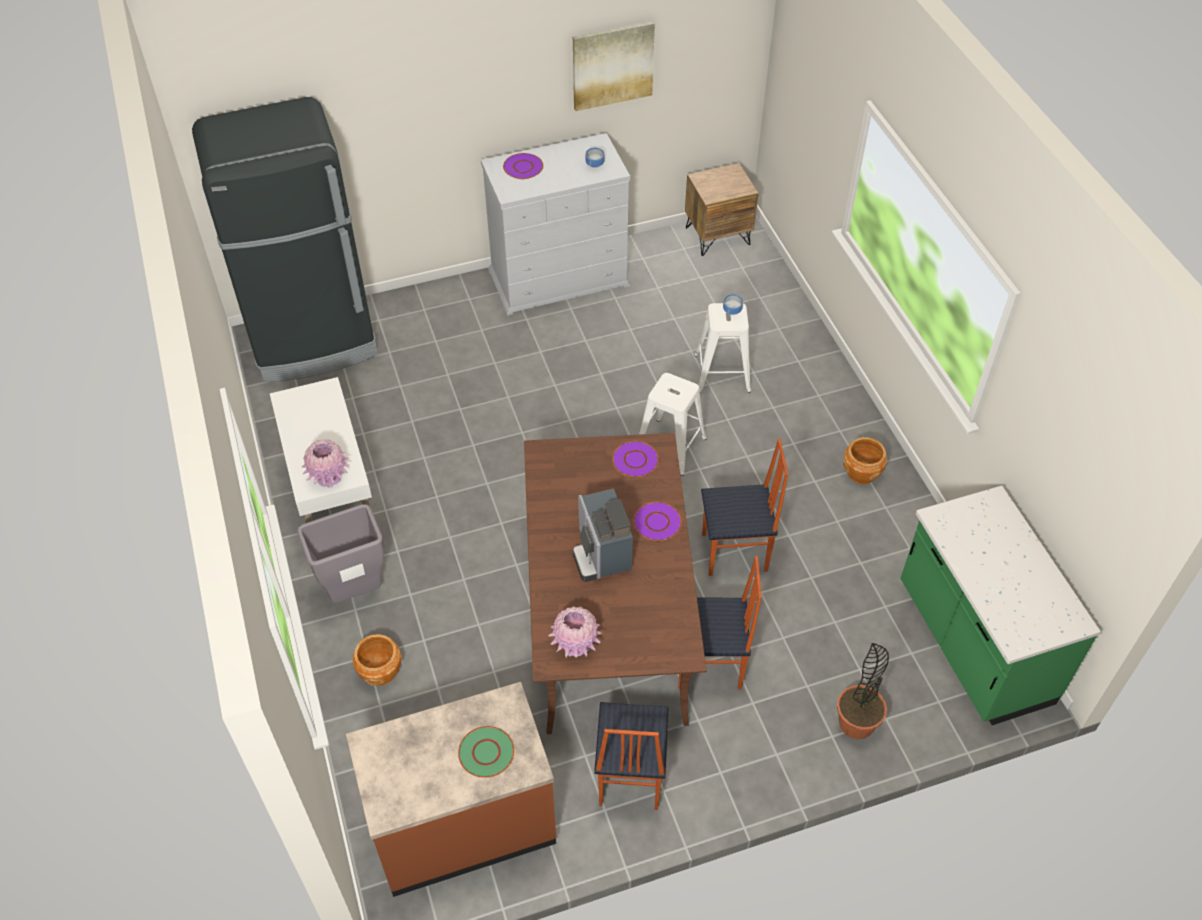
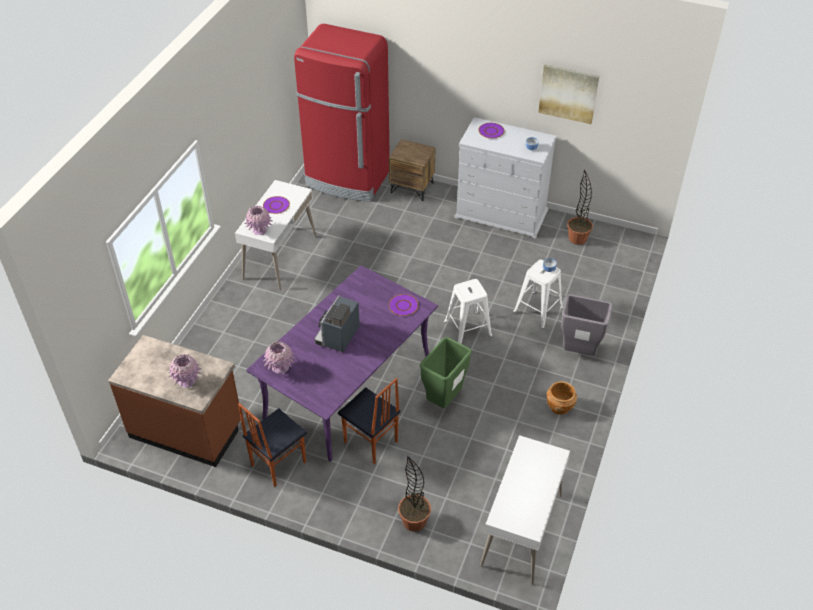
camera: 40 degrees right, 5 degrees down
(314, 341) = (347, 179): black fridge -> red fridge
(356, 591) = (248, 301): grey trash can -> grey trash can (579, 352)
(380, 672) = (221, 342): brown planter -> none
(486, 753) = (187, 381): green plate -> pink vase
(609, 615) = (348, 387): brown dining table -> purple dining table
(657, 522) = (380, 340): purple plate -> purple plate (276, 205)
(675, 259) = (577, 238): none -> potted plant
(717, 235) = (616, 239): brown nightstand -> brown nightstand (412, 188)
(735, 553) = (443, 400): chair -> green trash can
(972, 644) = (522, 530): green counter -> white desk

